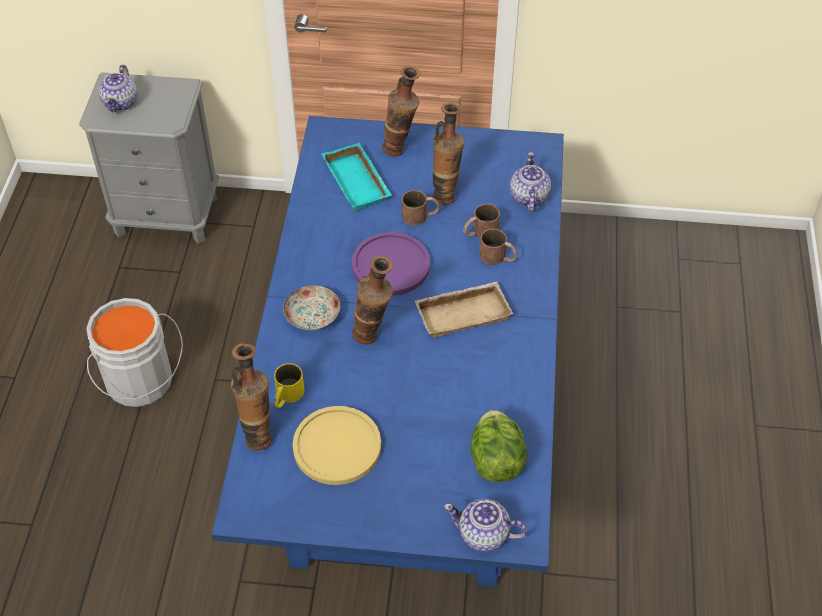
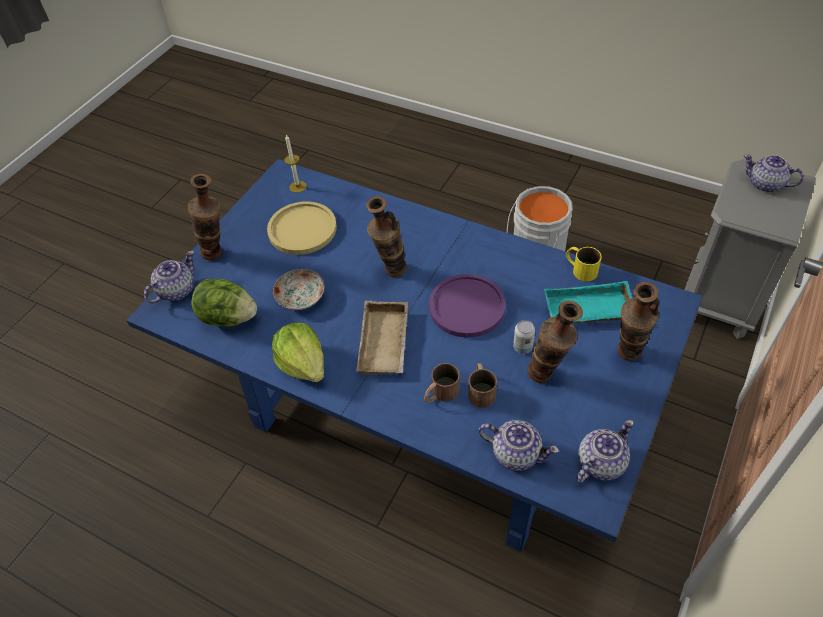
camera: 115 degrees right, 0 degrees up
(258, 434) = (339, 191): vase -> vase (218, 254)
(262, 484) = (298, 186): none -> candle
(287, 396) = (362, 212): yellow mug -> yellow mug (580, 269)
(312, 315) = (434, 242): plate -> plate (301, 297)
(420, 215) = (522, 347): brown mug -> can
(510, 150) = (600, 463): none -> teapot
(518, 369) = (303, 363): none -> lettuce

